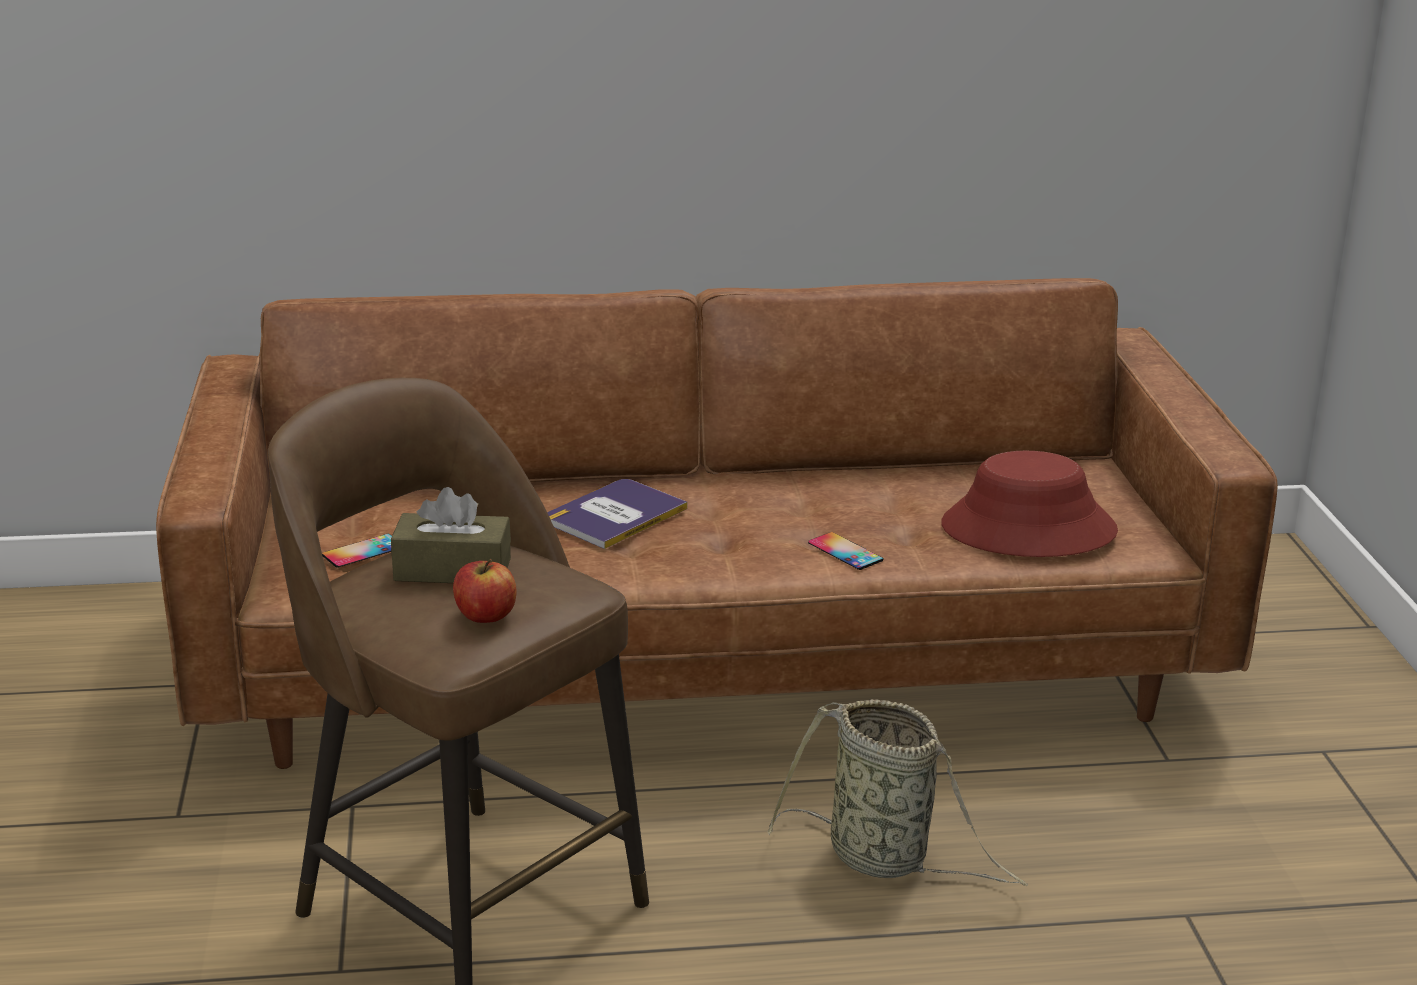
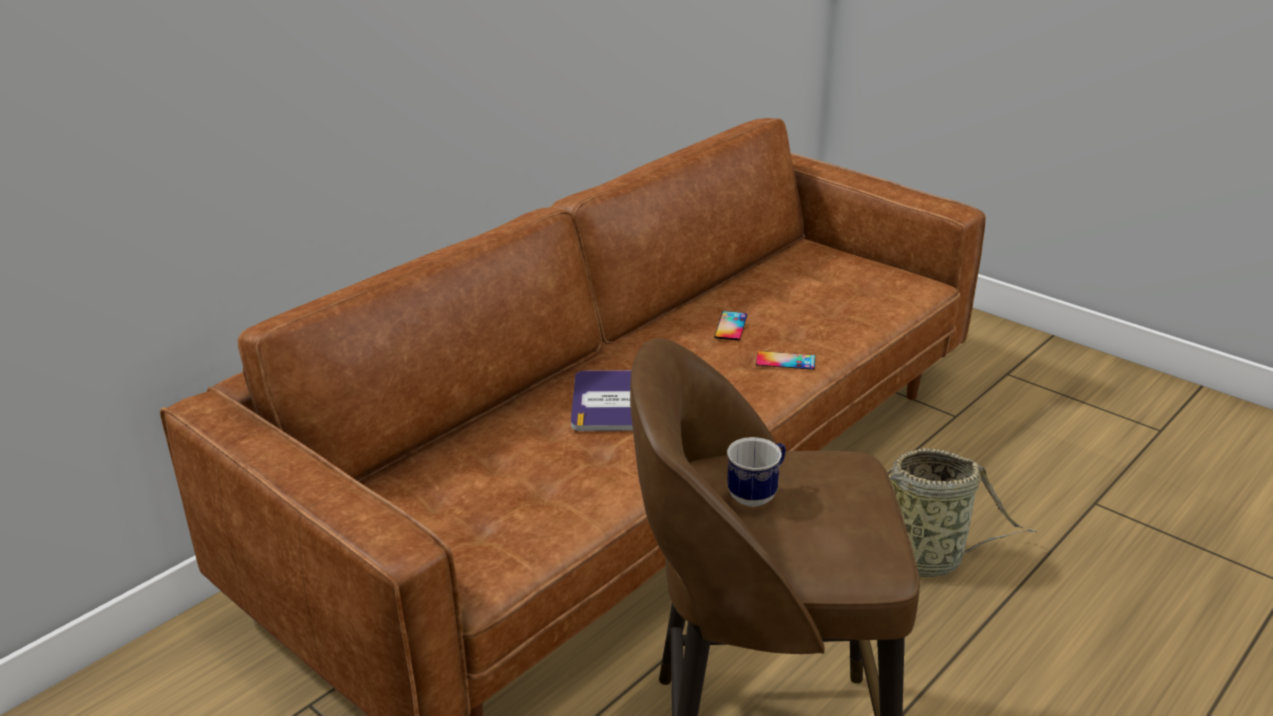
camera: 40 degrees left, 5 degrees up
(363, 551) = (482, 519): phone -> phone (730, 326)
(452, 570) = (757, 494): brown tissue box -> mug
(485, 615) = (848, 518): apple -> none
(1028, 530) = (848, 300): red hat -> none

